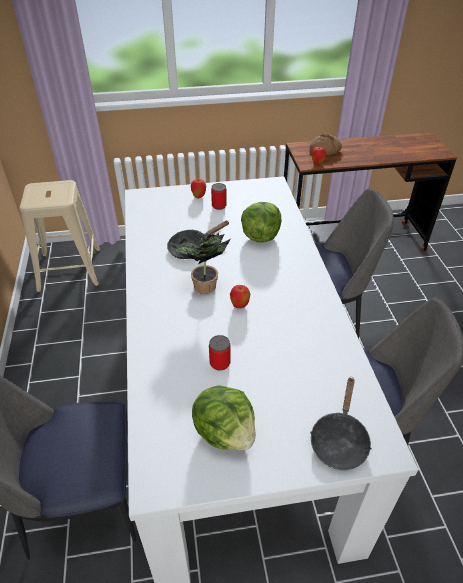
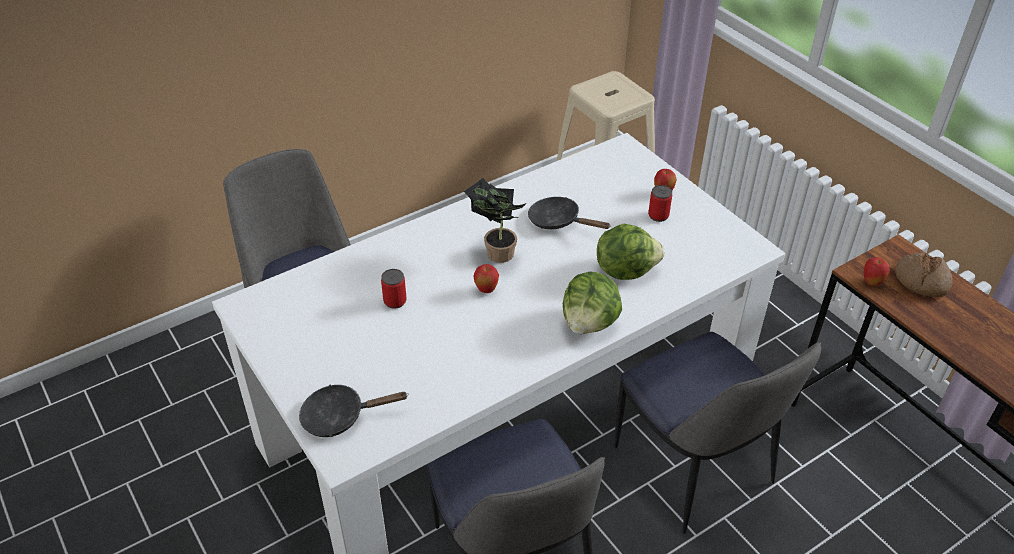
camera: 65 degrees right, 0 degrees up
(225, 432) = (314, 331): lettuce -> lettuce (589, 323)

